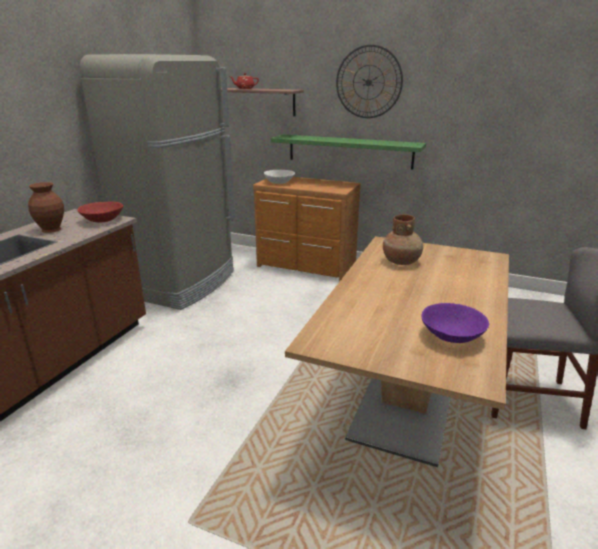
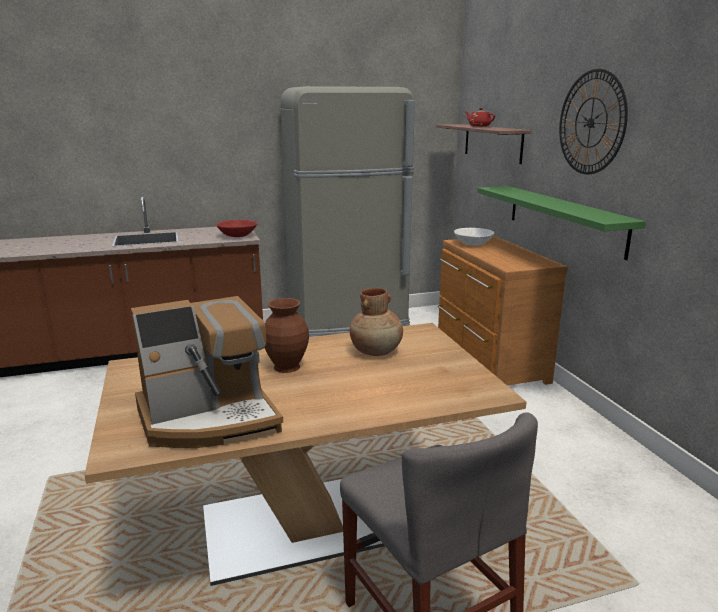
camera: 50 degrees right, 5 degrees down
(52, 229) = (198, 234): brown vase -> brown vase (287, 367)
(452, 336) = (209, 418): purple bowl -> coffee machine

